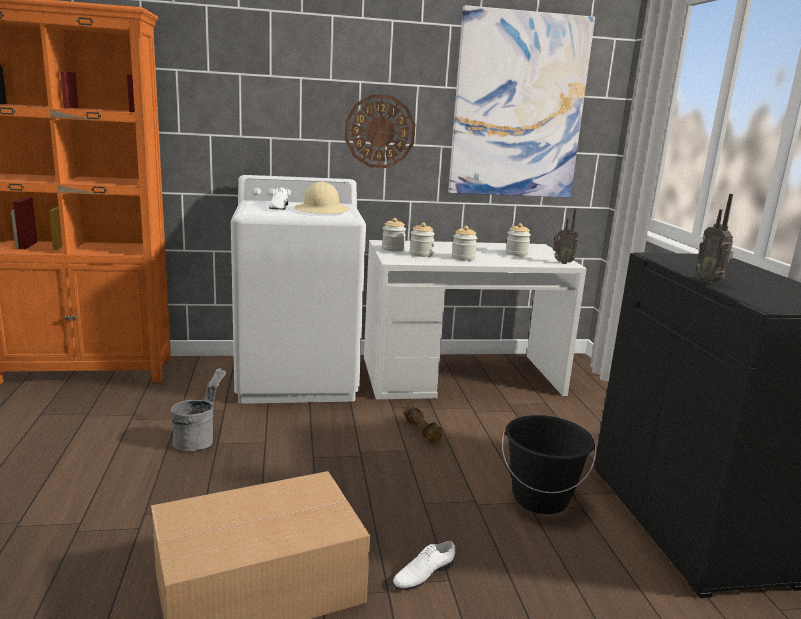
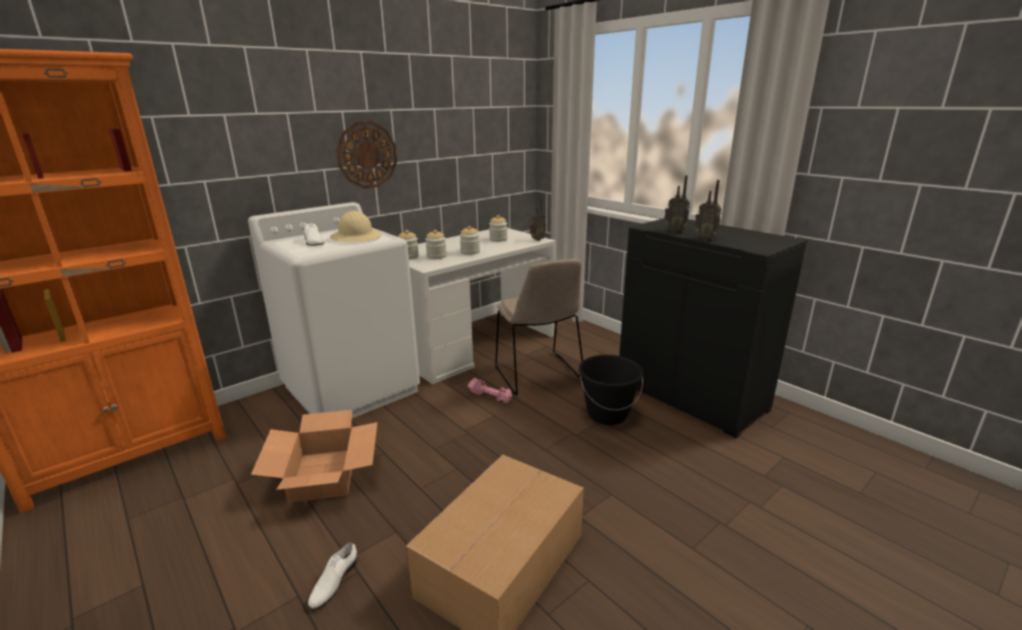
camera: 30 degrees left, 5 degrees up
(198, 439) = (324, 474): grey bucket -> cardboard box
(422, 431) = (490, 397): brown dumbbell -> pink dumbbell
(423, 573) = (593, 497): white shoe -> white shoe (333, 582)
(501, 430) = (539, 376): none -> beige chair
(518, 106) = (469, 120): picture -> none
(684, 266) = (675, 231): none -> radio

